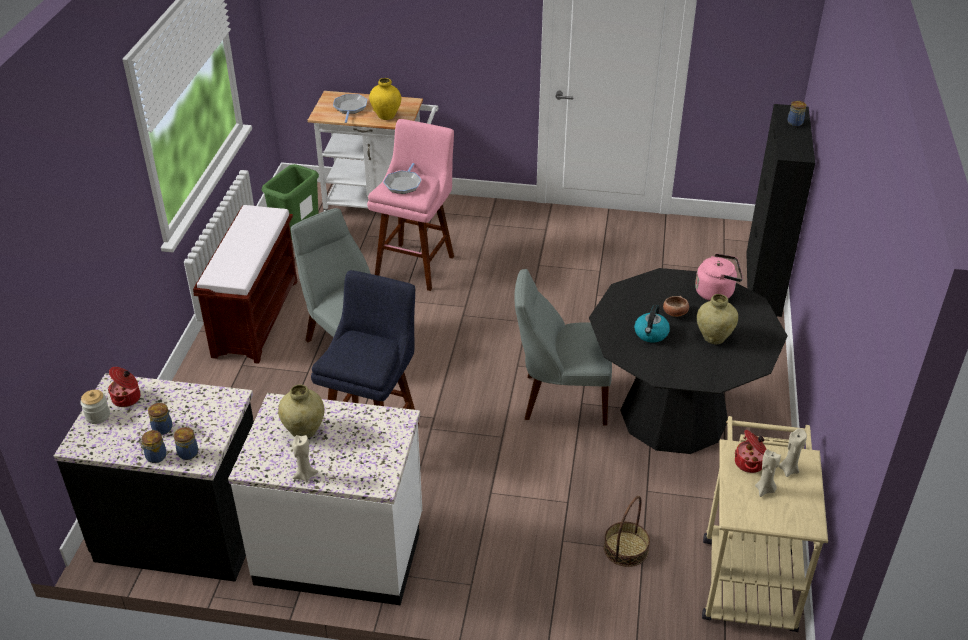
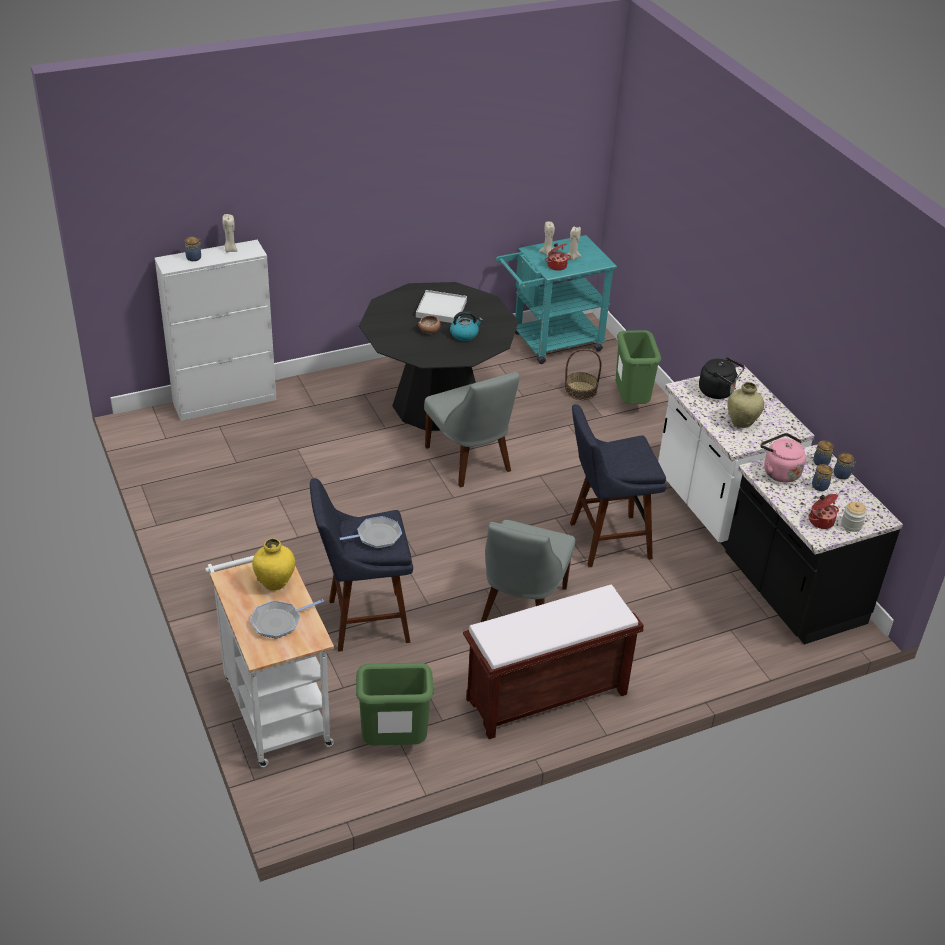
camera: 125 degrees left, 0 degrees up
(305, 475) = (772, 405): beige candle -> beige candle (230, 250)
(368, 444) = (718, 392): none -> black kettle
(417, 263) = (362, 622): pink stool -> blue stool
(570, 585) = (631, 402): none -> green trash can
(714, 337) = (441, 309): beige vase -> white tray
(716, 292) = (385, 319): pink kettle -> pink kettle (779, 472)
(747, 574) = (550, 343): beige cart -> turquoise cart
(763, 284) = (225, 401): black cabinet -> white cabinet

